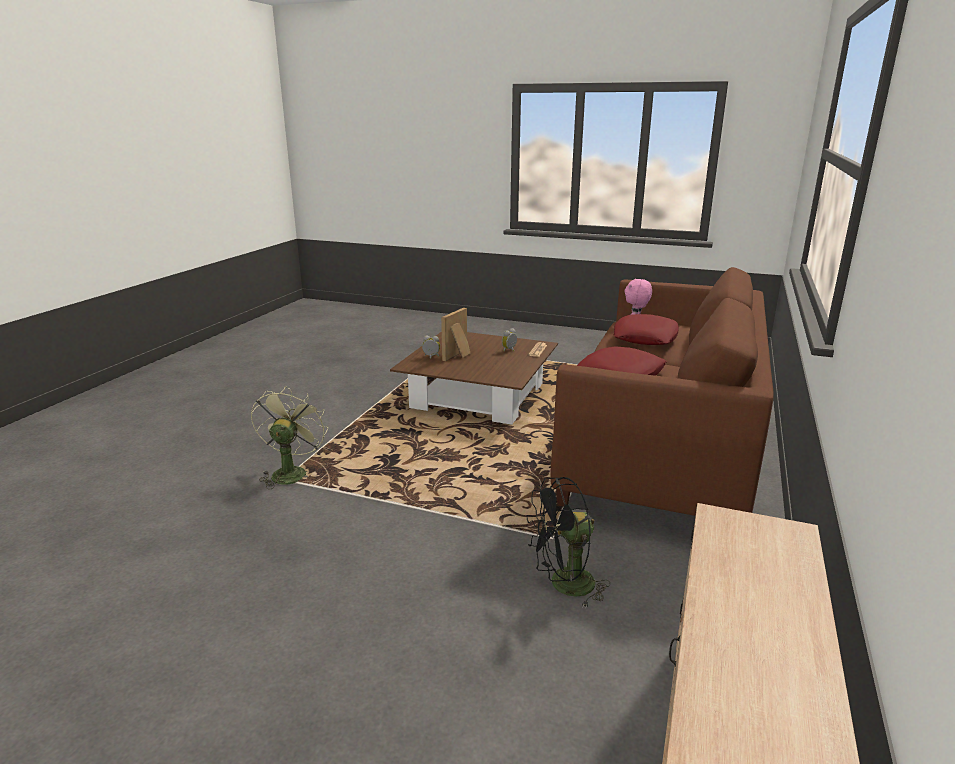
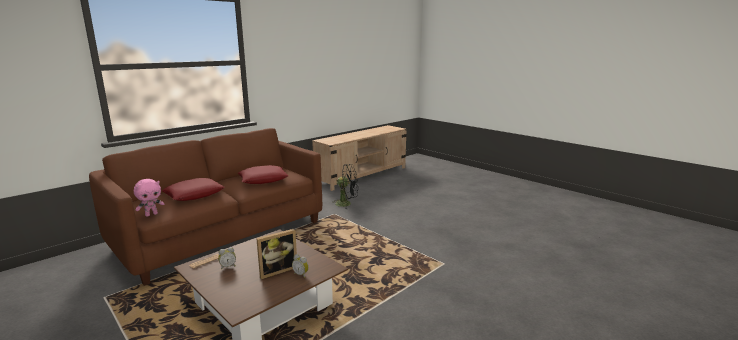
camera: 155 degrees left, 5 degrees down
(291, 472) = (439, 268): green fan -> none

